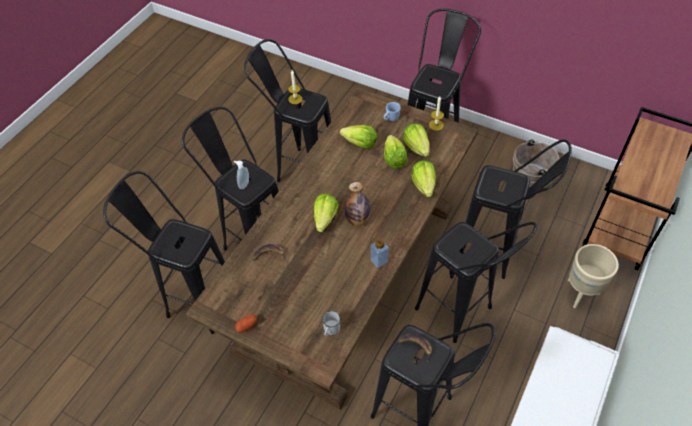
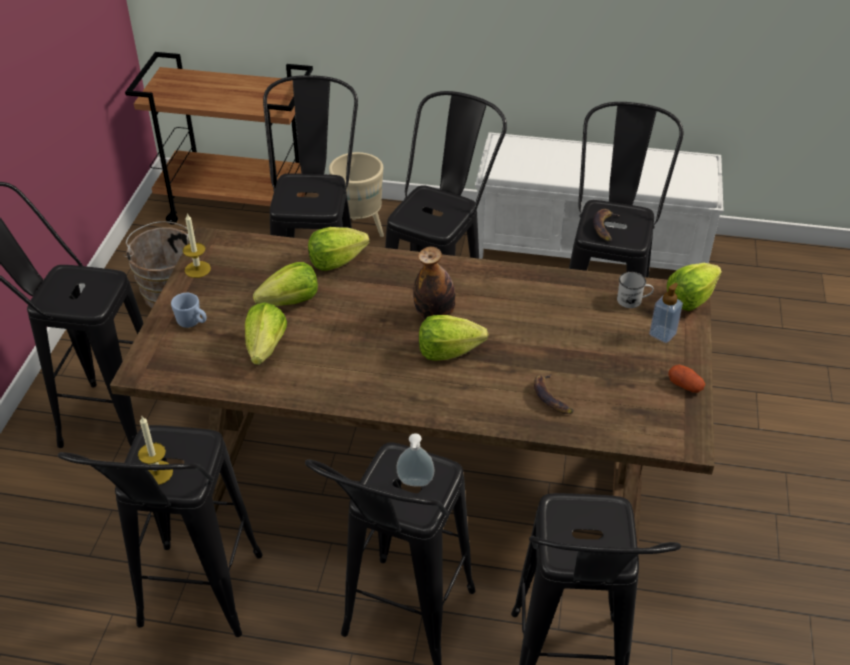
camera: 110 degrees left, 10 degrees down
(379, 260) = (497, 279): soap dispenser -> soap dispenser (662, 334)
(417, 147) = (256, 281): lettuce -> lettuce (690, 299)

